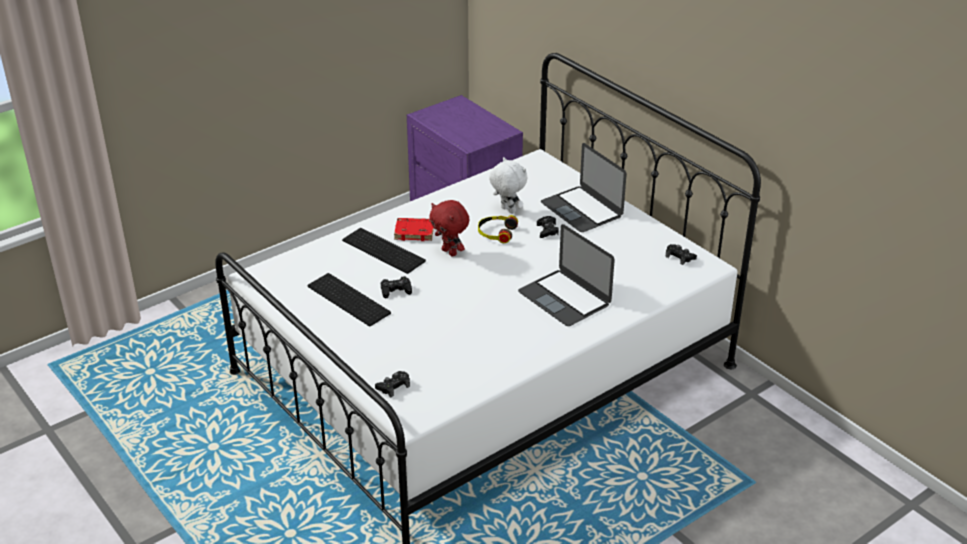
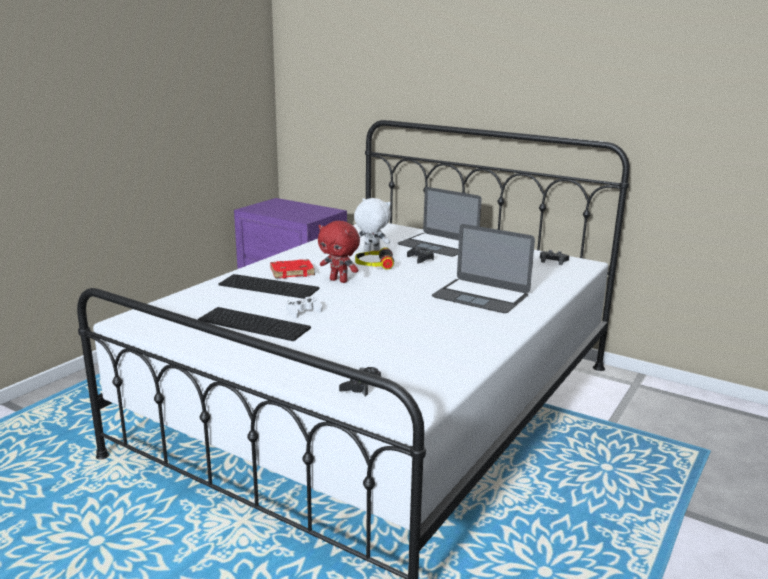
camera: 20 degrees left, 15 degrees down
(396, 290) = (303, 311): black game controller -> white game controller

